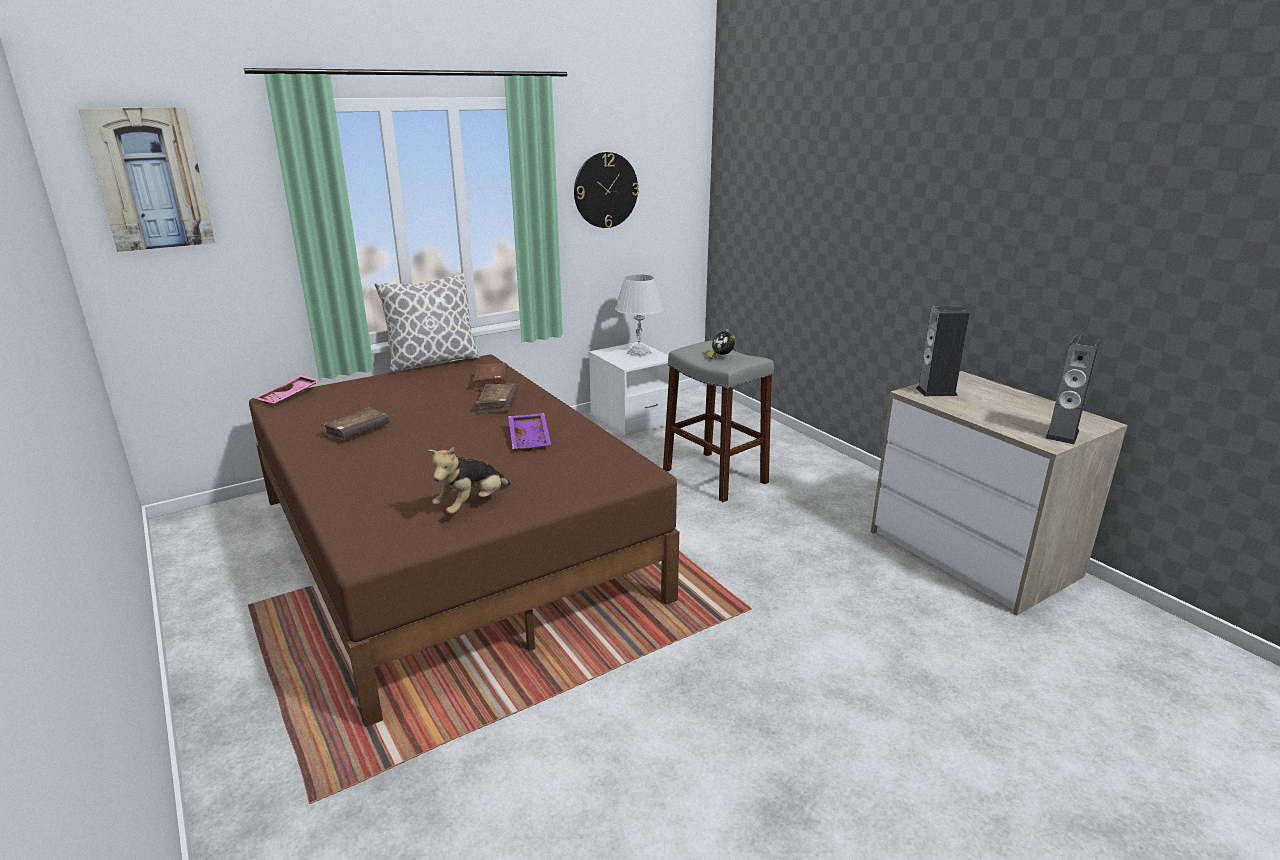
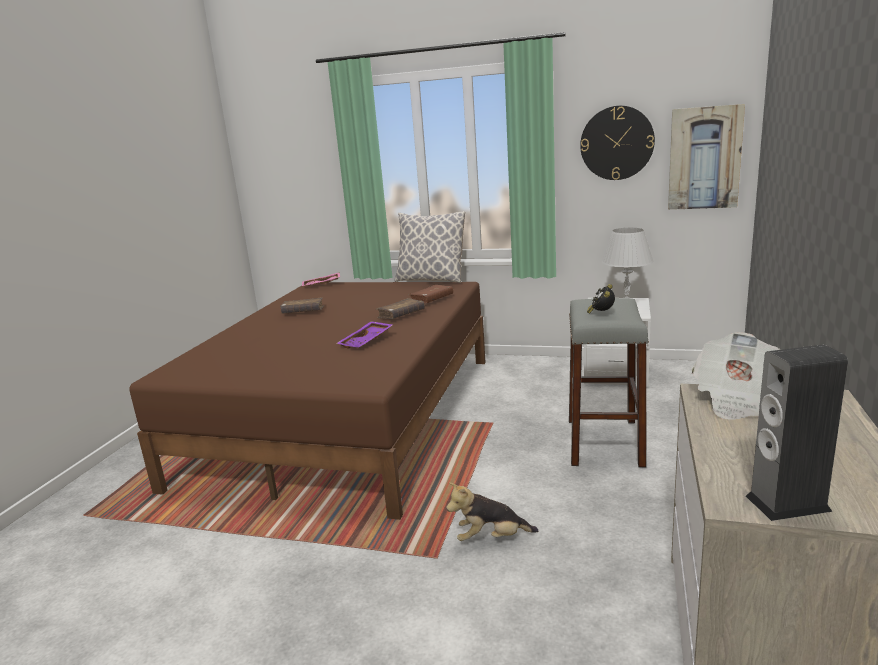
camera: 50 degrees right, 5 degrees down
(150, 179) = (273, 135): picture -> picture (704, 158)
(472, 505) = (250, 369): plush toy -> plush toy (491, 538)
(936, 391) = (738, 400): speaker -> newspaper

